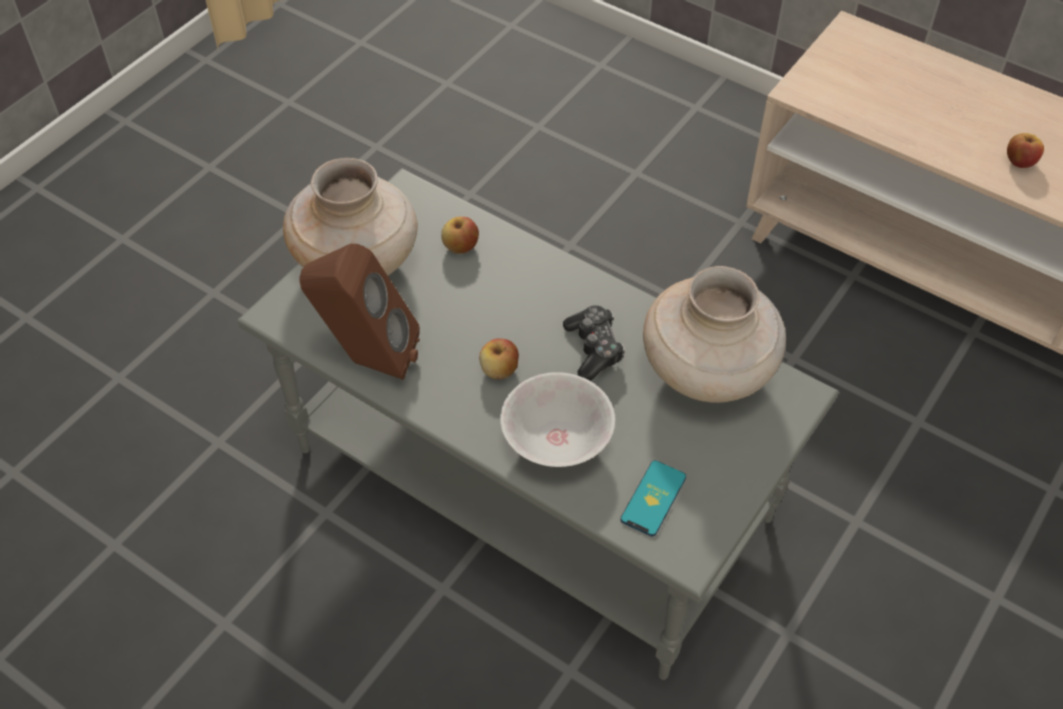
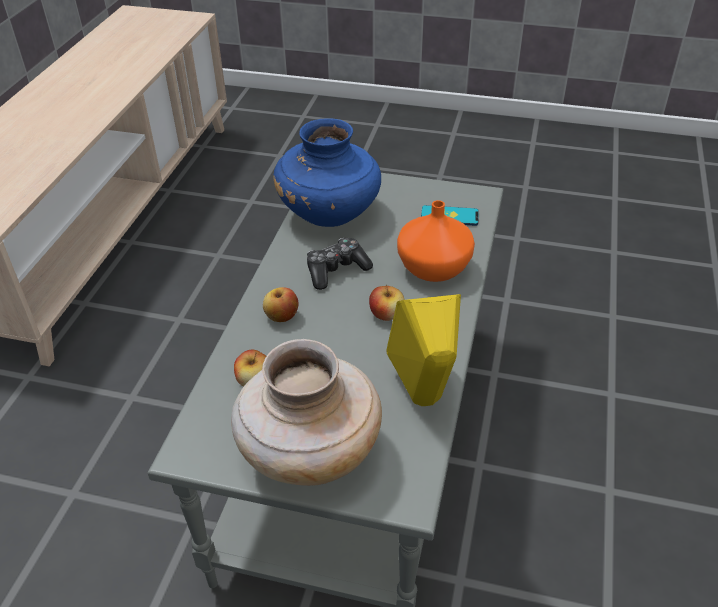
camera: 110 degrees left, 10 degrees down
(367, 360) = (424, 401): brown speaker -> yellow speaker
(557, 442) = (434, 267): white bowl -> orange vase
(707, 373) = (330, 214): beige vase -> blue vase
(1019, 162) = (68, 122): apple -> apple (281, 316)

